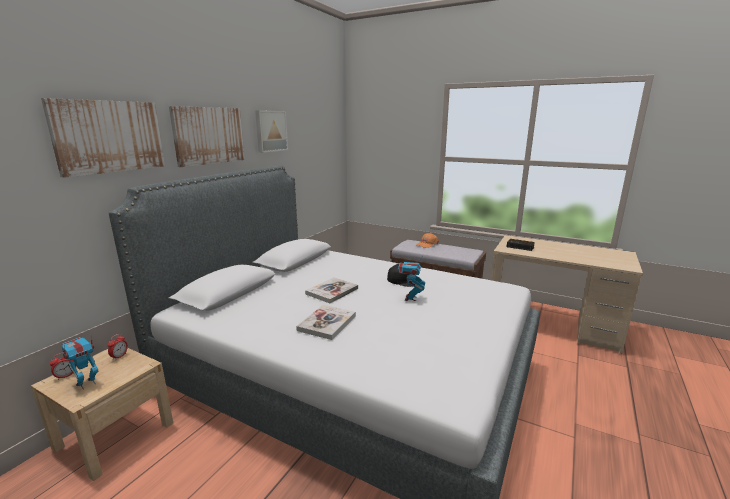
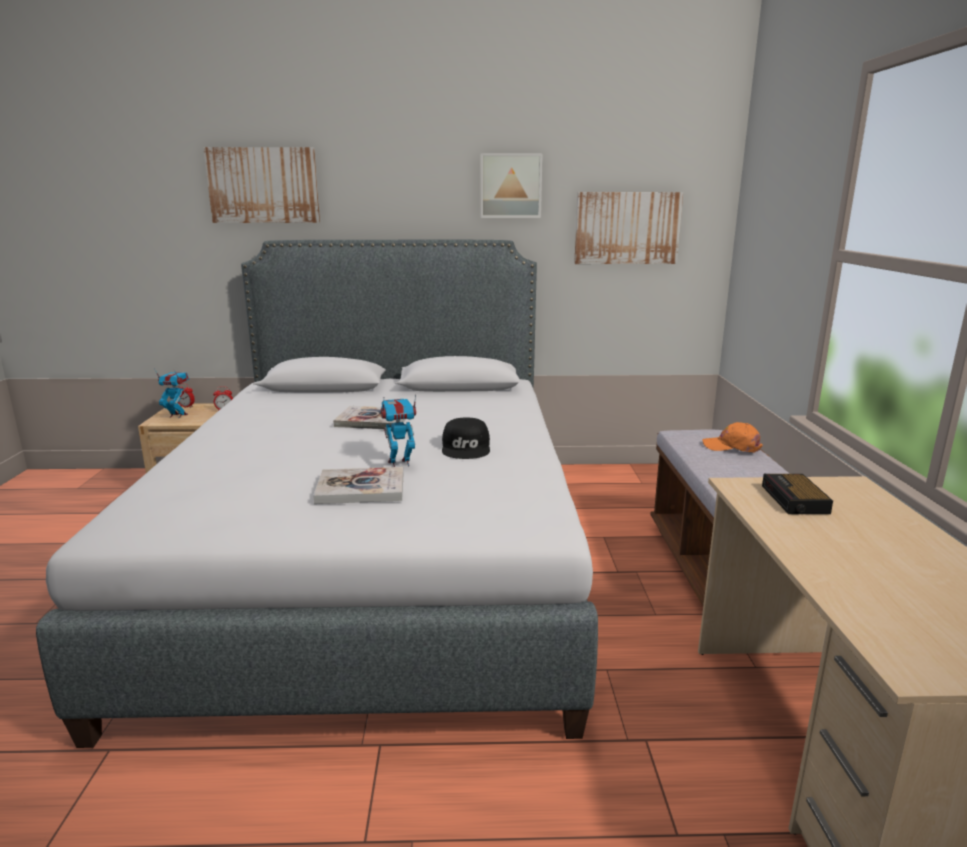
camera: 60 degrees right, 0 degrees up
(209, 135) = (391, 189): picture -> picture (627, 228)
(327, 323) = (275, 437): book -> book (361, 488)

